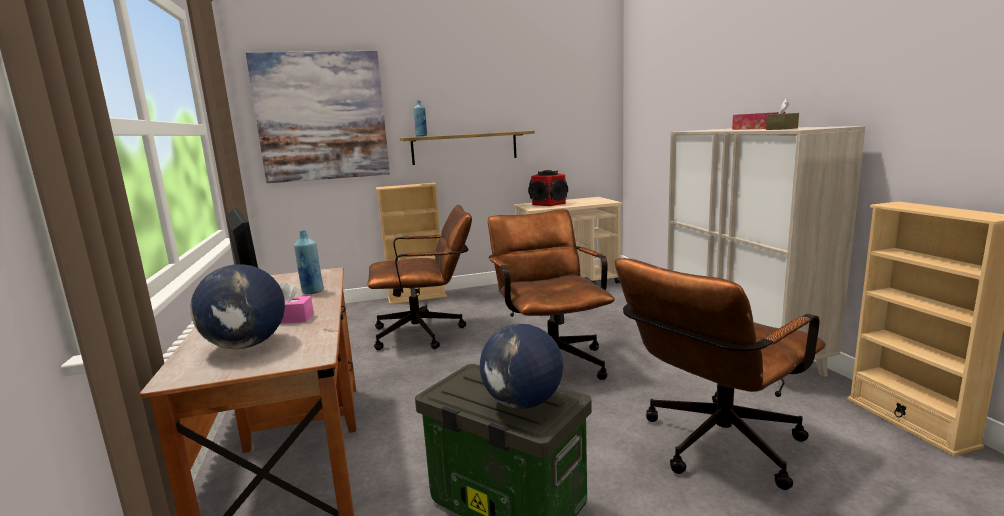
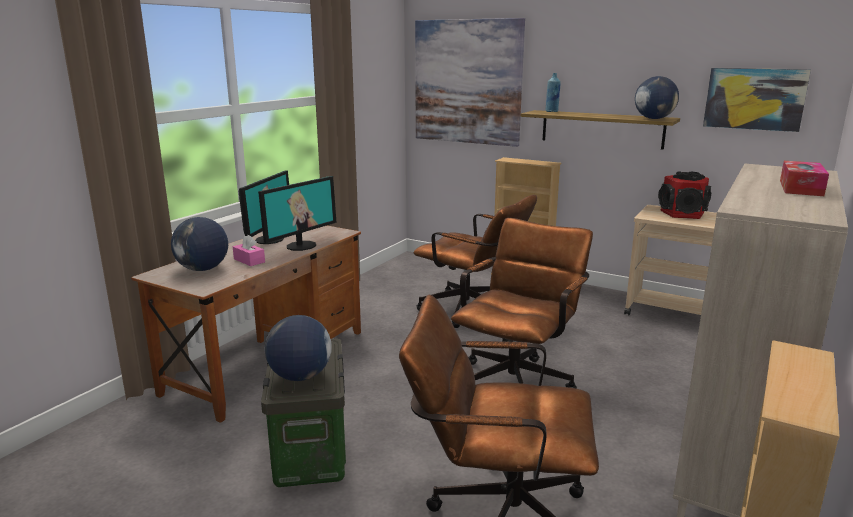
camera: 45 degrees right, 5 degrees up
(312, 291) = (301, 245): blue bottle -> monitor
(514, 131) = (654, 119): none -> globe
(571, 111) = (754, 99): none -> picture
(782, 129) = (766, 200): brown tissue box -> none

